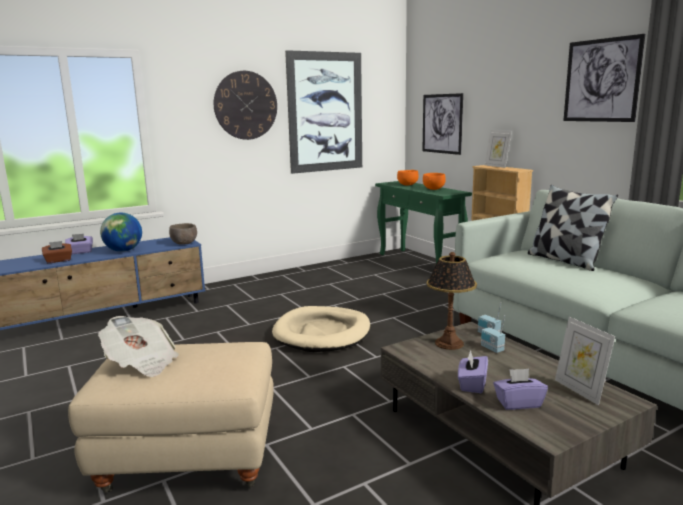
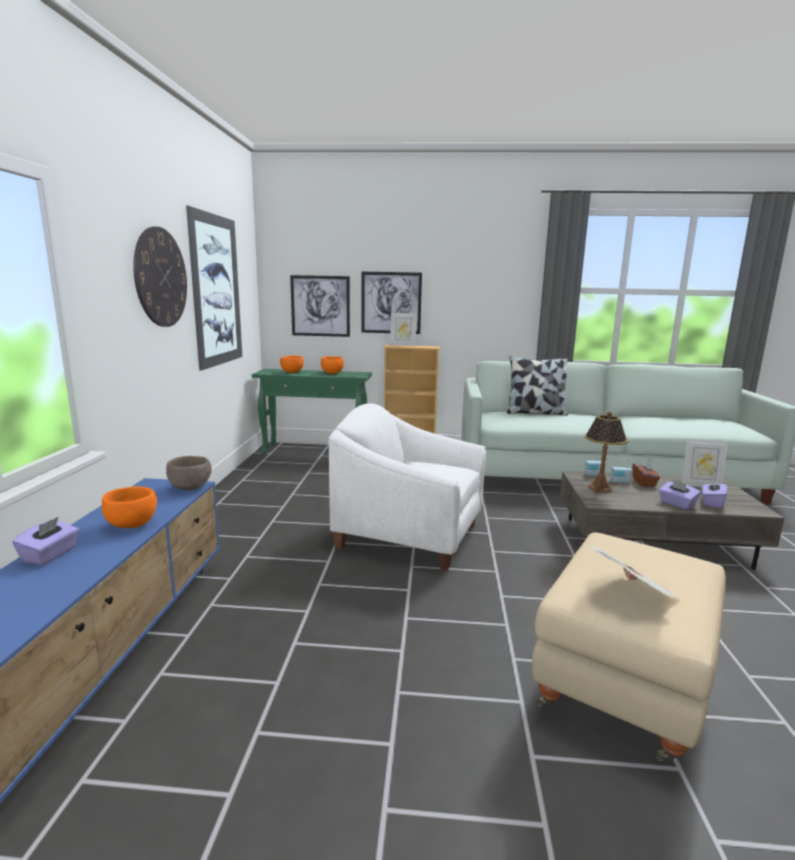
camera: 55 degrees left, 0 degrees up
(58, 260) = (63, 580): brown tissue box -> brown tissue box (644, 482)
(123, 251) = (132, 525): globe -> orange bowl
(322, 333) = (409, 536): beige dog bed -> white armchair
(601, 80) = (501, 273): picture -> picture (391, 303)

